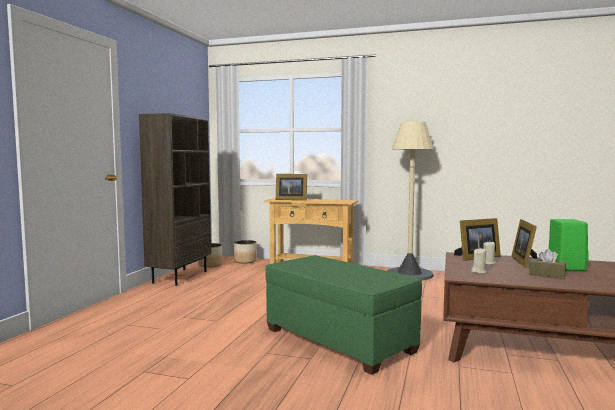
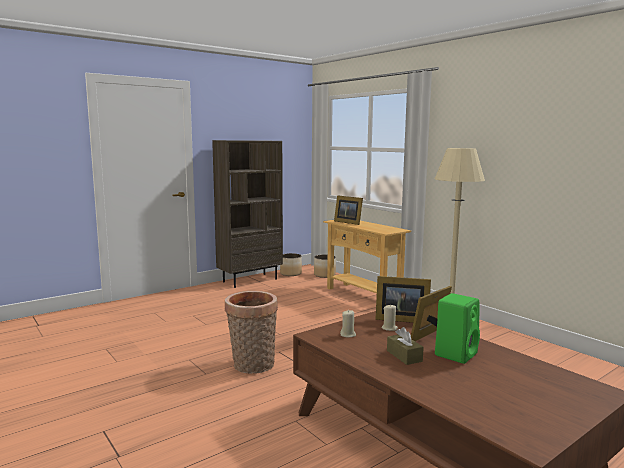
camera: 35 degrees right, 5 degrees up
(338, 340) = (252, 366): green ottoman -> basket

